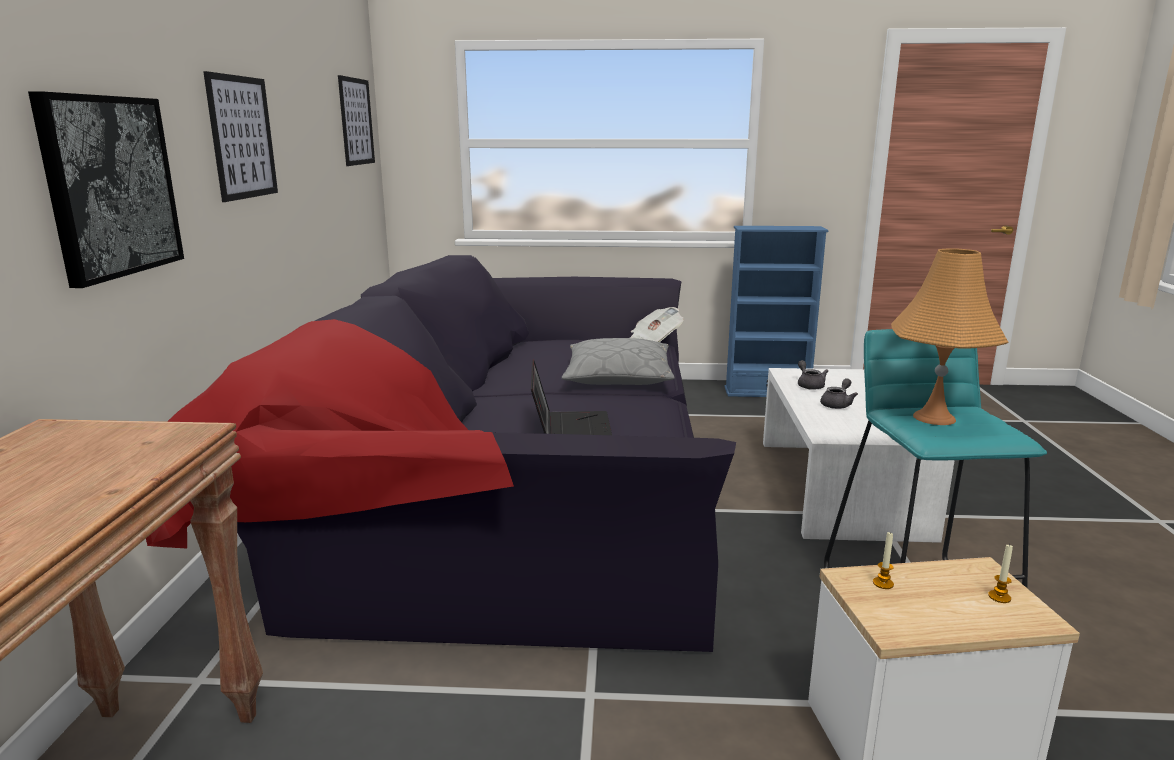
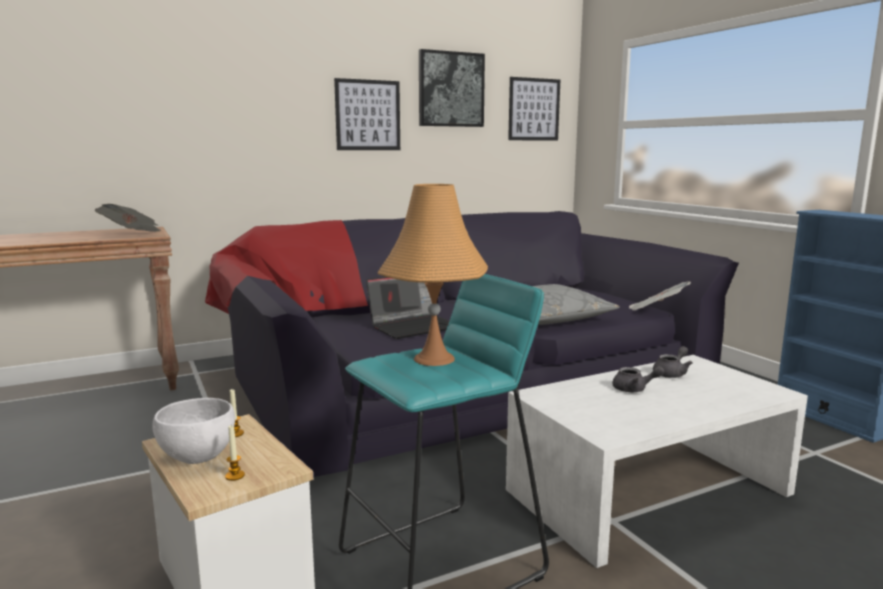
camera: 60 degrees right, 5 degrees down
(110, 186) = (239, 134): picture -> picture (451, 89)
(129, 447) = (132, 235): none -> newspaper
(943, 612) = (199, 456): none -> white bowl

